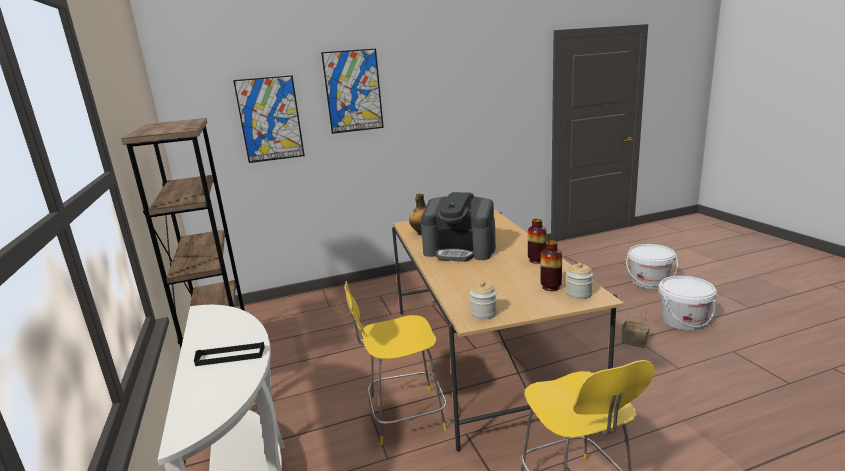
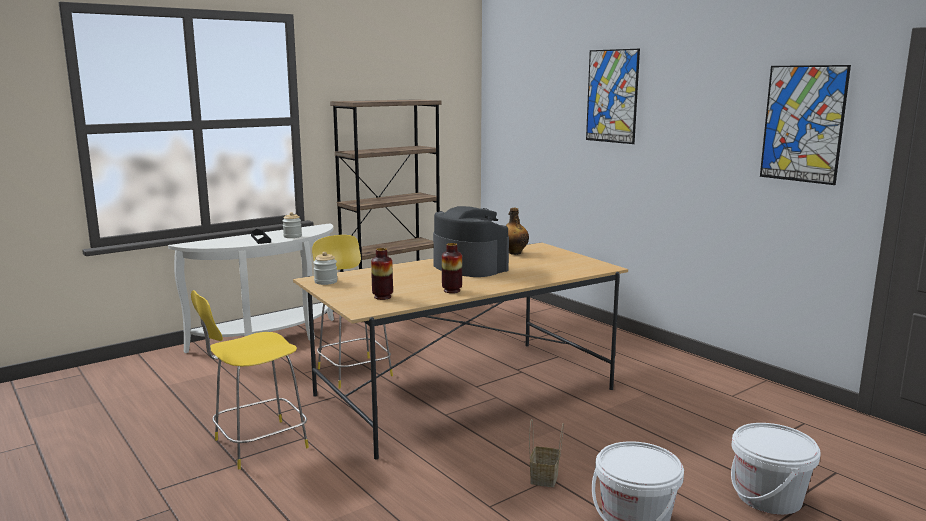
camera: 70 degrees right, 5 degrees down
(270, 119) = (543, 114): picture -> picture (803, 124)
(460, 250) = (469, 267): coffee machine -> coffee machine turned 135 degrees clockwise
(578, 294) = (368, 305): jar -> jar (292, 236)

